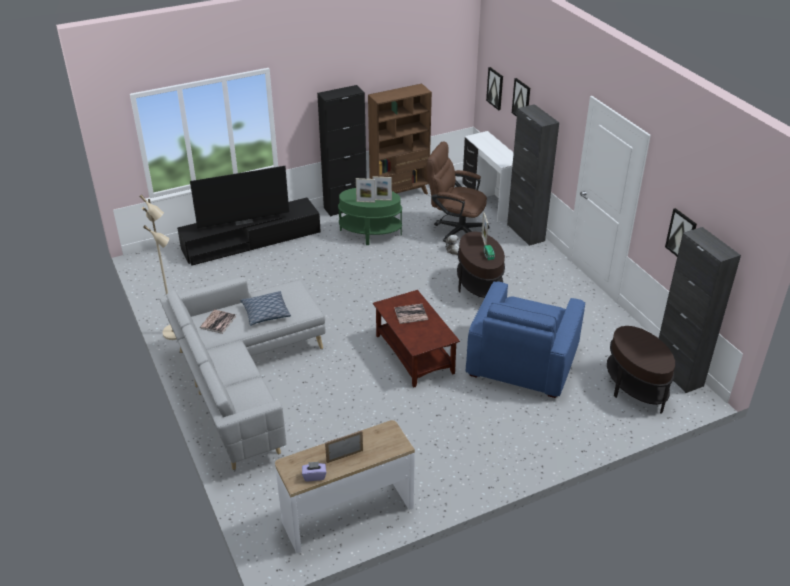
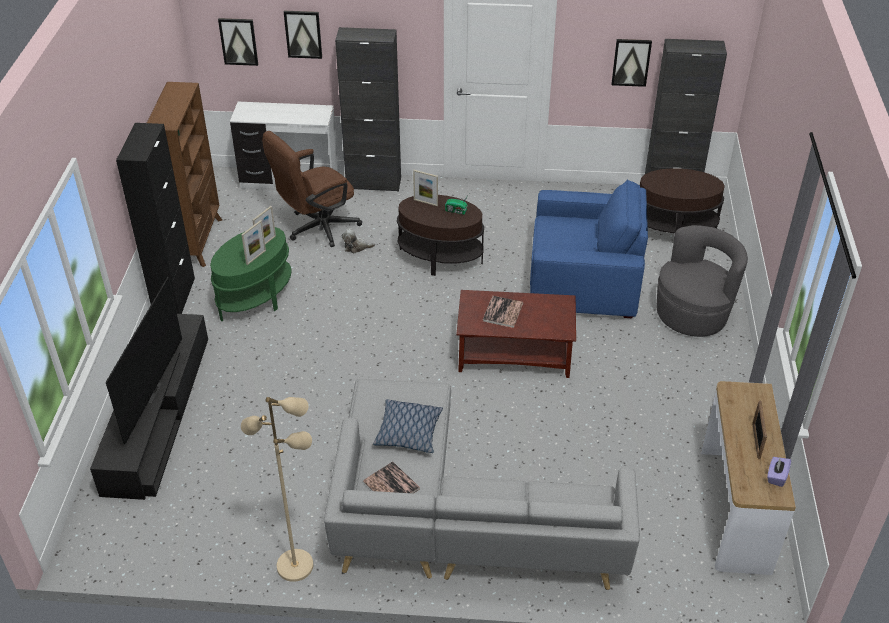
camera: 60 degrees left, 5 degrees up
(522, 360) = (583, 281): blue armchair -> blue armchair turned 45 degrees counterclockwise
(542, 430) = (692, 314): none -> grey armchair

